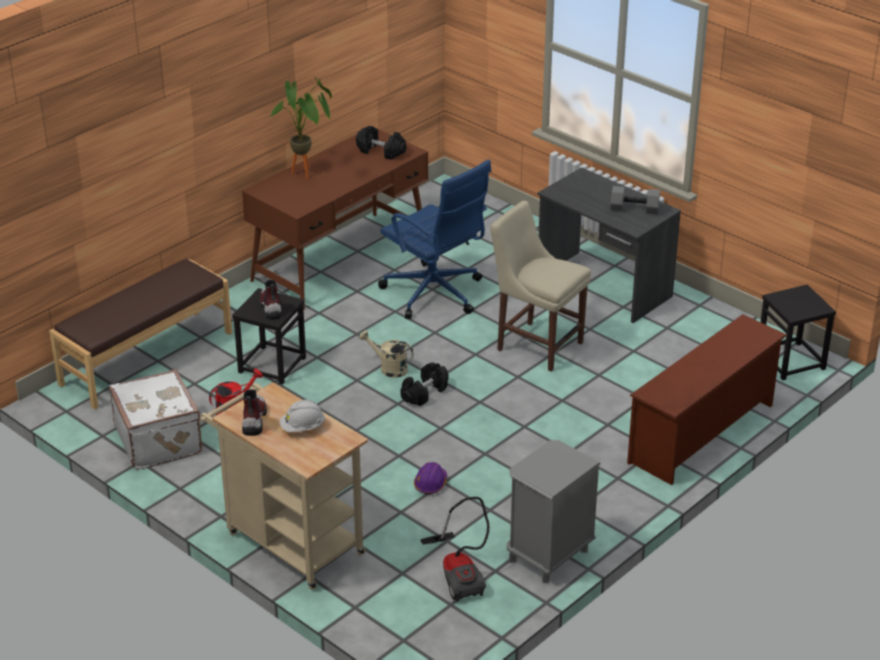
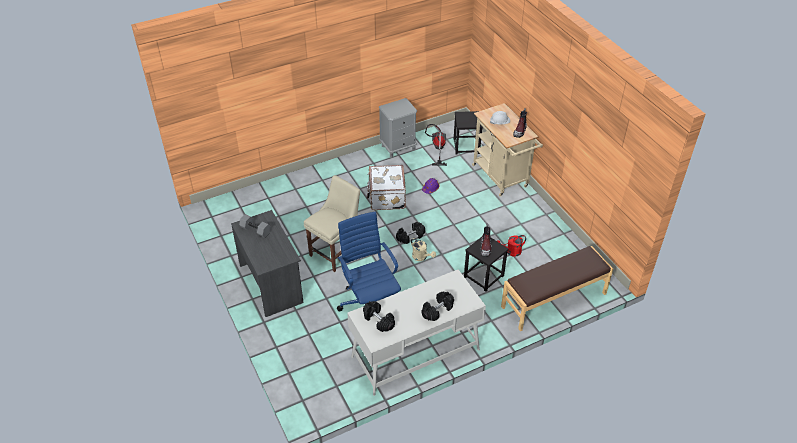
camera: 160 degrees left, 10 degrees up
(160, 440) = (552, 243): white suitcase -> white suitcase (386, 197)
(307, 174) = (437, 310): potted plant -> black dumbbell
(341, 260) = (415, 353): brown desk -> white desk
(536, 344) = (336, 252): beige chair -> beige chair turned 105 degrees counterclockwise
(703, 434) = (295, 182): brown shoe rack -> none
(791, 361) = (219, 208): black stool -> black stool (466, 146)

